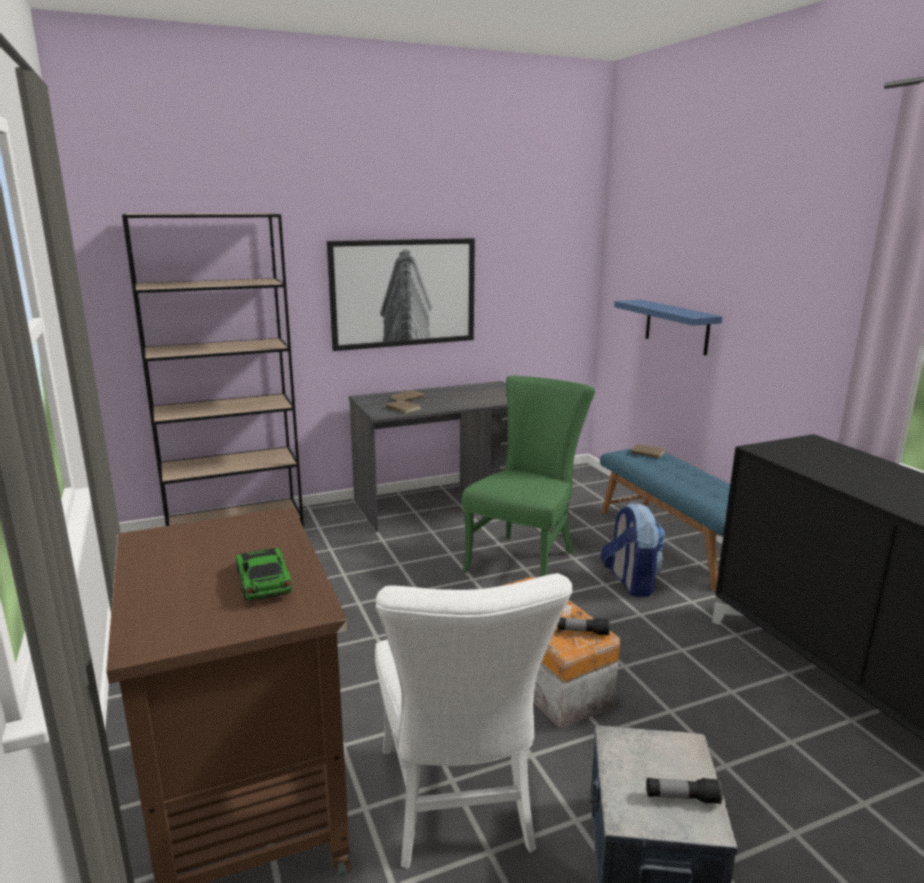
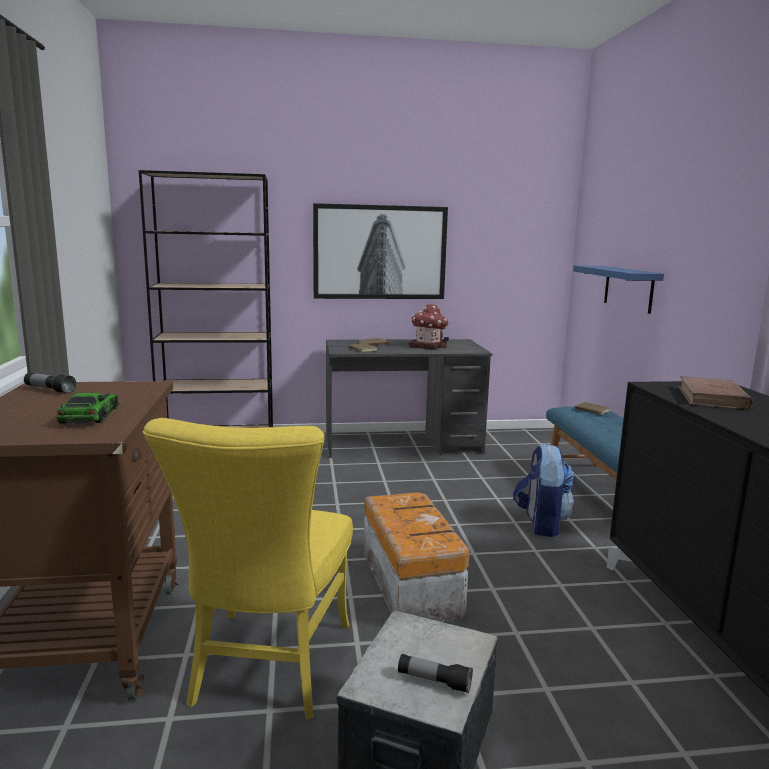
camera: 15 degrees right, 5 degrees down
(459, 805) = (267, 669): white chair -> yellow chair
(468, 396) = (428, 346): none -> toy house
(525, 559) = (449, 493): green chair -> none
(582, 632) = (434, 538): flashlight -> flashlight (49, 390)
(823, 461) = (712, 398): none -> brown book

